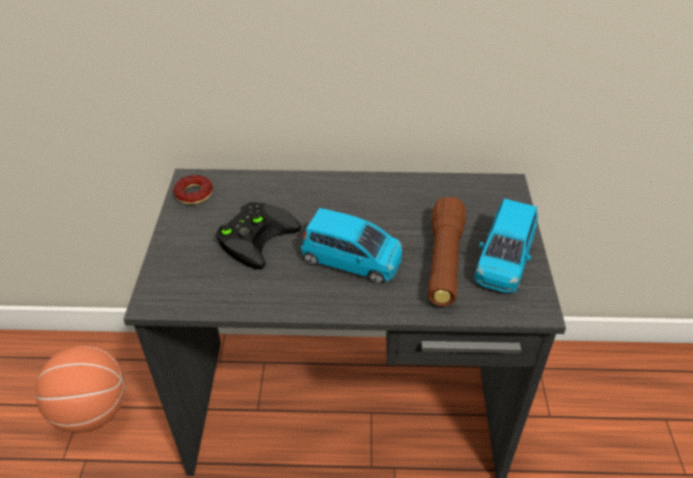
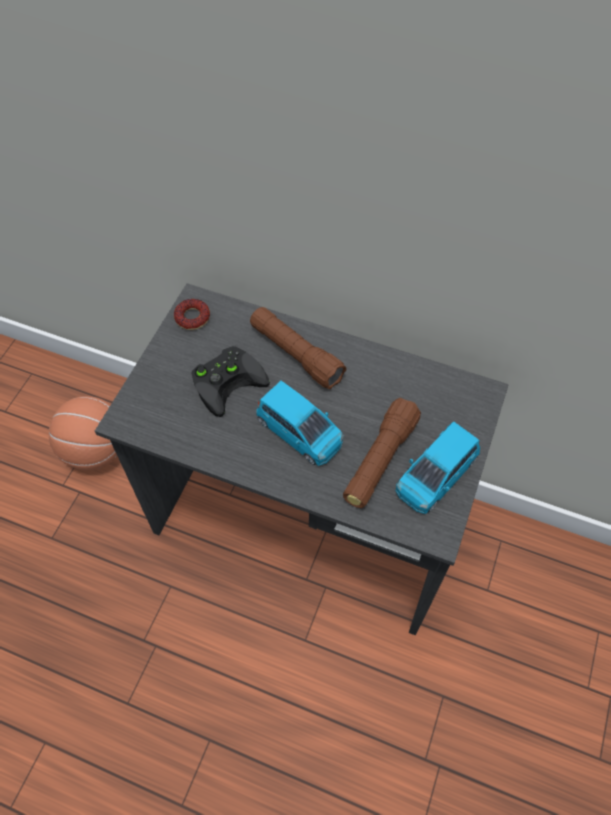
camera: 20 degrees right, 15 degrees up
(315, 198) = (296, 354): none -> brown flashlight

